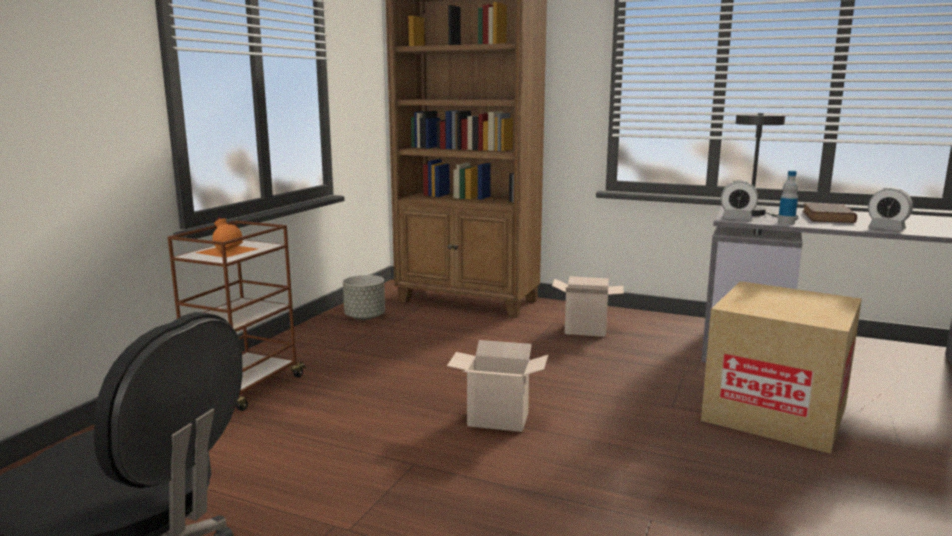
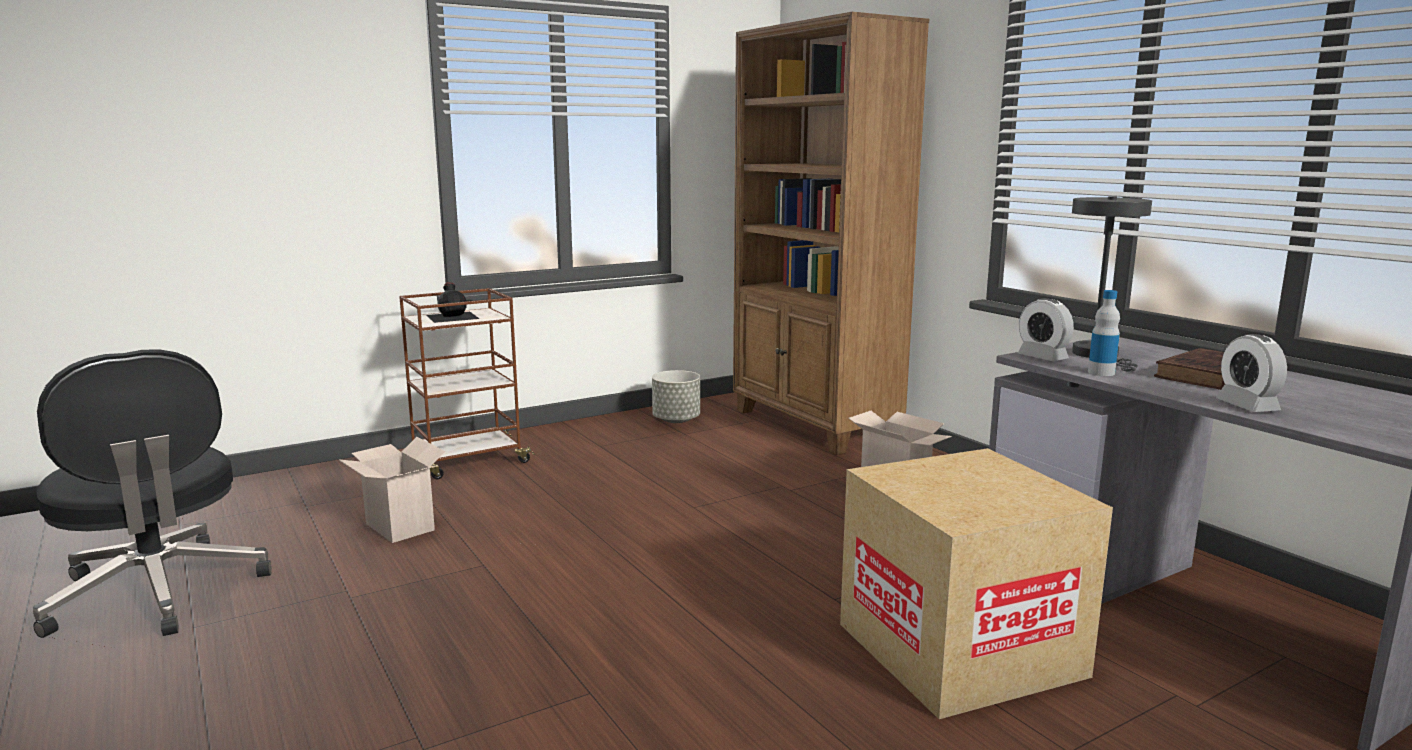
camera: 35 degrees right, 0 degrees up
(227, 250) = (453, 316): orange bottle -> black bottle
(496, 420) = (619, 551): cardboard box -> cardboard box (397, 527)

